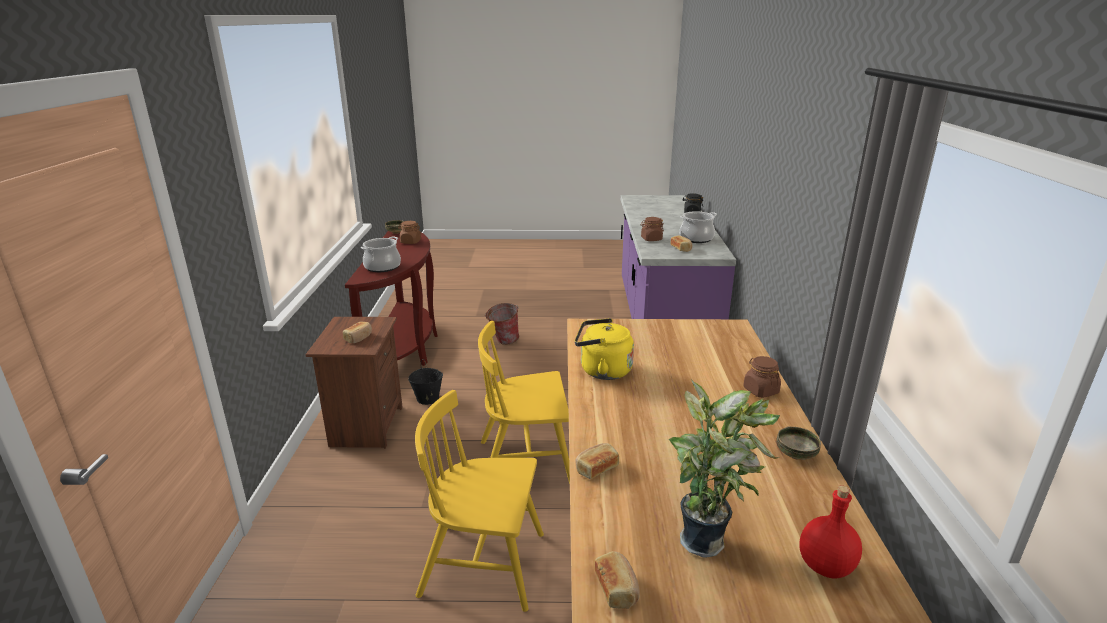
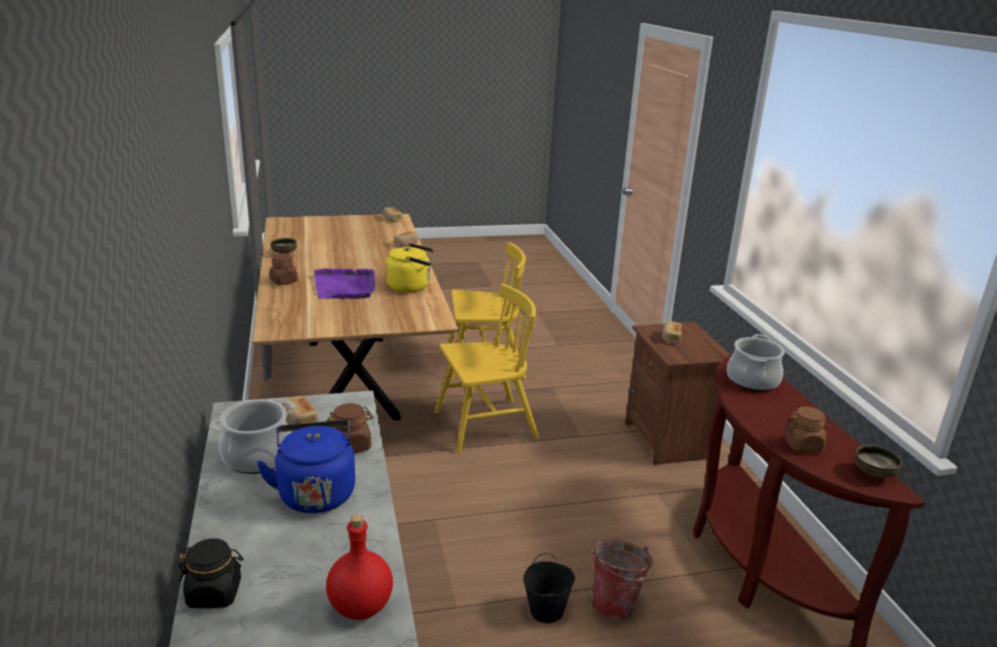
camera: 165 degrees right, 0 degrees up
(427, 399) = (637, 479): black bucket -> black bucket (547, 610)
(664, 228) = (316, 492): none -> blue kettle
(681, 376) = (345, 287): none -> purple tray
(706, 540) = (350, 229): potted plant -> none
(824, 566) = (299, 226): red bottle -> red bottle (361, 606)

